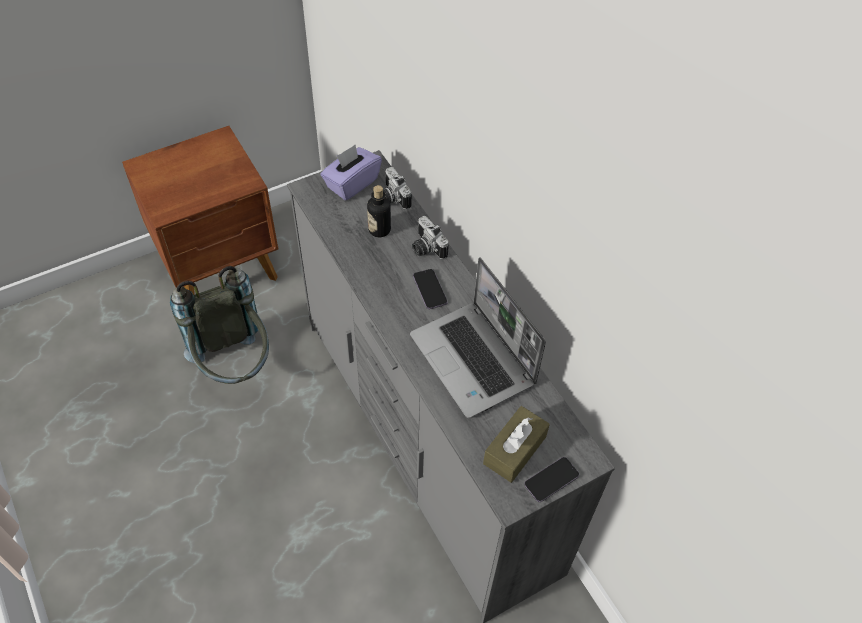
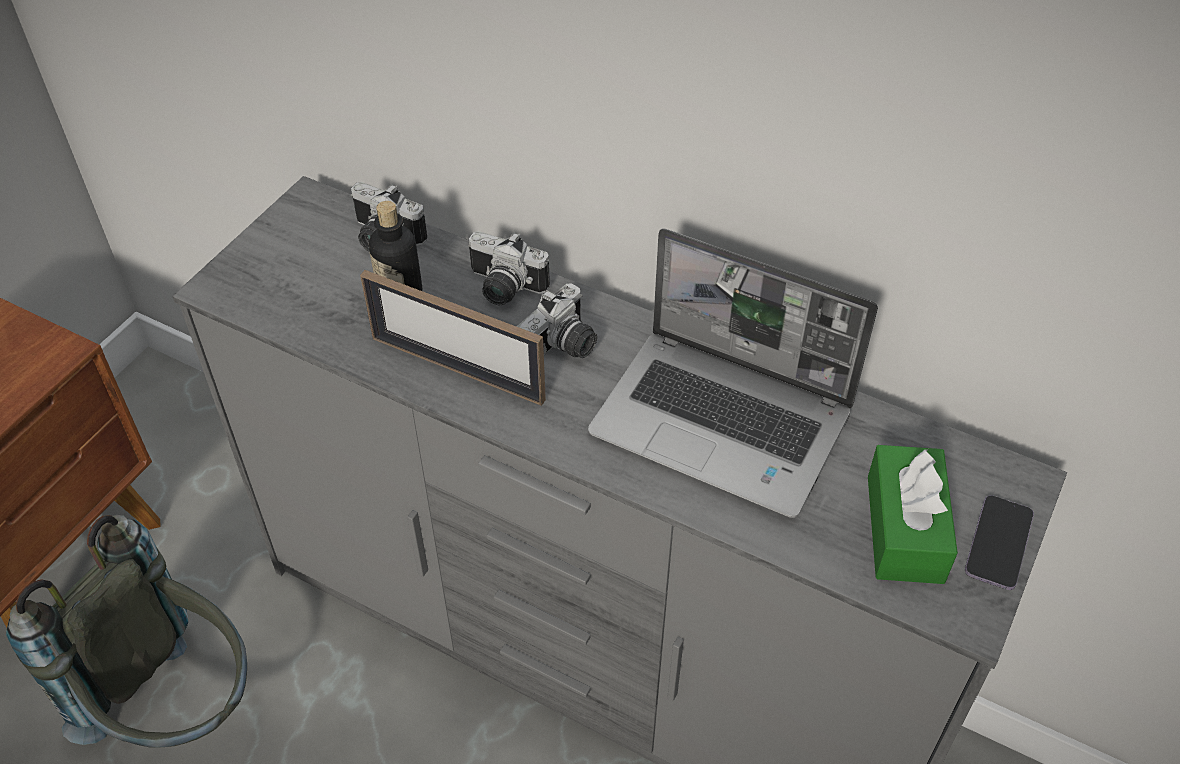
camera: 30 degrees left, 5 degrees down
(351, 183) = (294, 245): purple tissue box -> none
(378, 276) = (457, 368): none -> picture frame
(430, 290) = (562, 349): phone -> camera
(514, 450) = (904, 528): brown tissue box -> green tissue box

